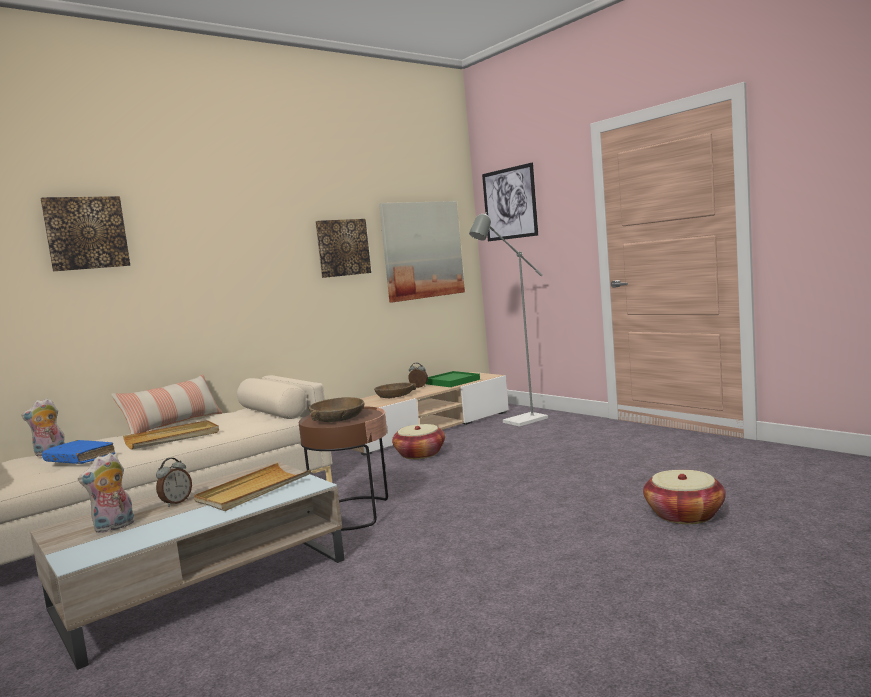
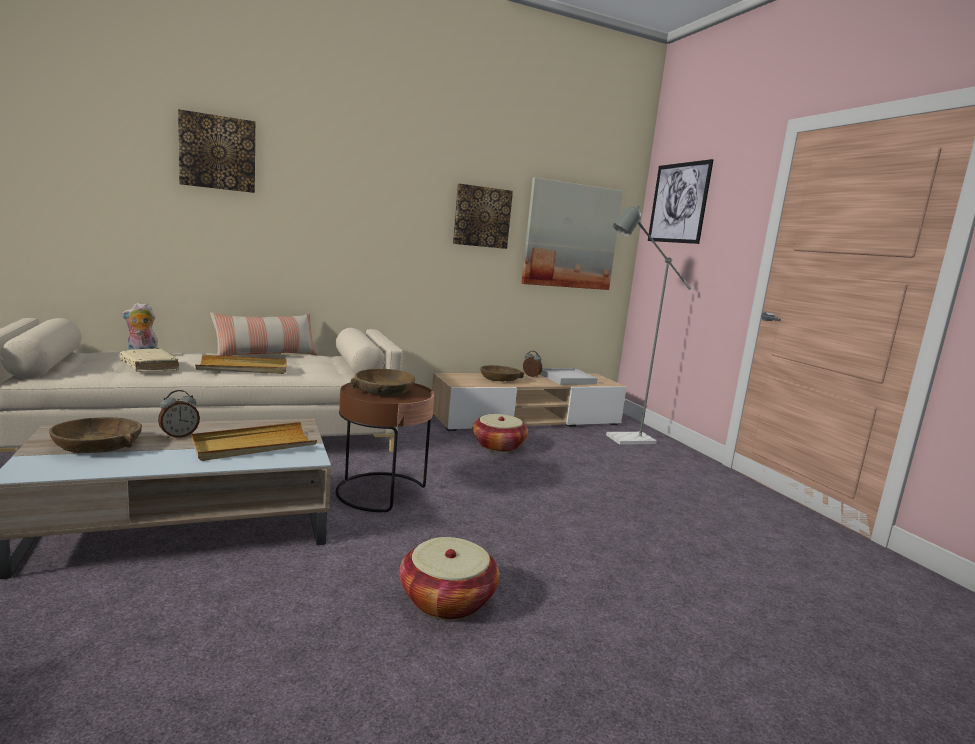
camera: 15 degrees right, 5 degrees up
(80, 459) = (149, 367): blue book -> beige book
(114, 527) = (98, 446): plush toy -> brown bowl
(452, 382) = (567, 379): green tray -> white tray
(684, 515) = (729, 625): basket -> basket (447, 600)

